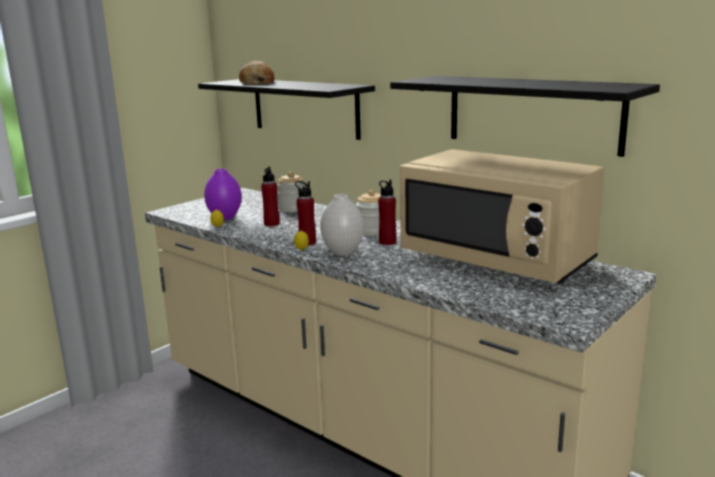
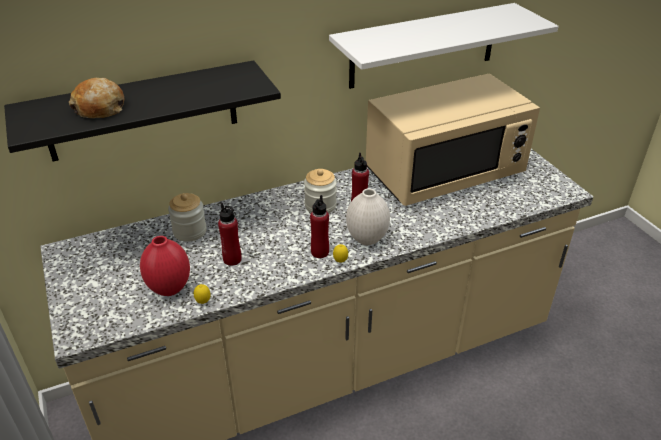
camera: 65 degrees left, 20 degrees up
(225, 218) = (170, 289): purple vase -> red vase
(532, 113) = (423, 46): black shelf -> white shelf

